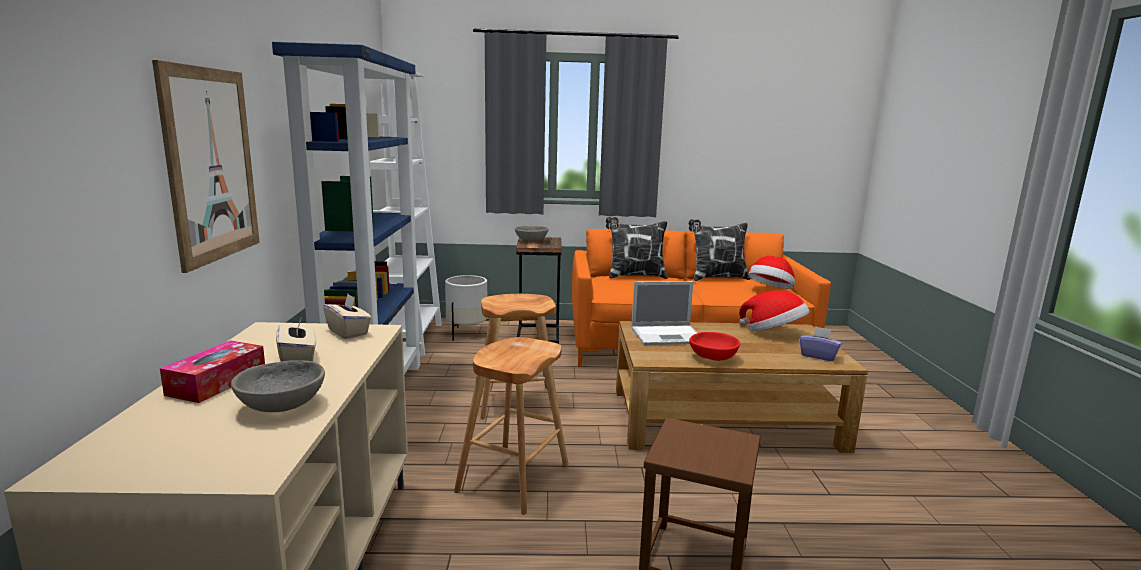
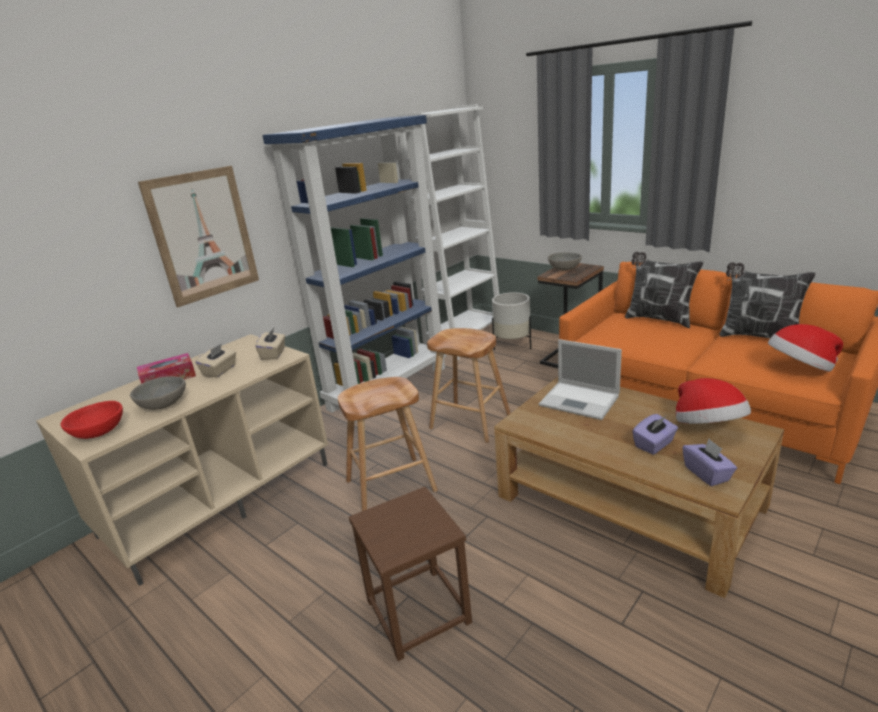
camera: 45 degrees right, 10 degrees up
(712, 358) = (579, 439): red bowl -> red bowl (99, 432)
(763, 349) = (654, 444): none -> purple tissue box

